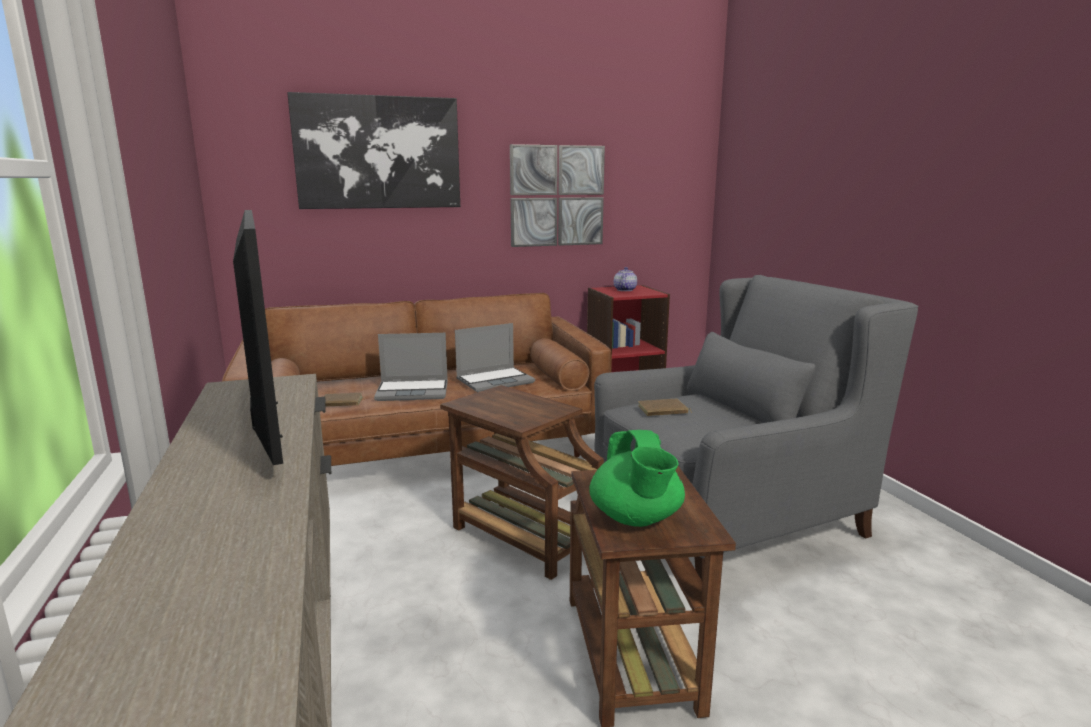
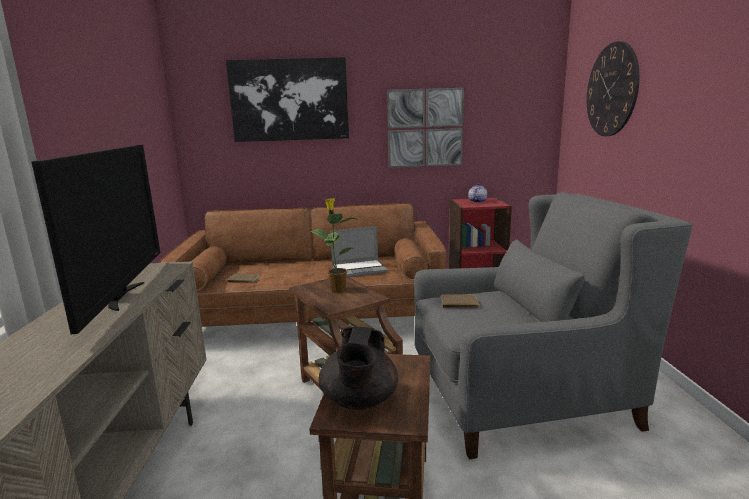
camera: 15 degrees right, 0 degrees up
(413, 391) = (296, 274): laptop -> none
(508, 402) = (337, 289): none -> potted plant
(636, 519) = (359, 401): green teapot -> black teapot
(786, 157) = (611, 90): none -> wall clock

